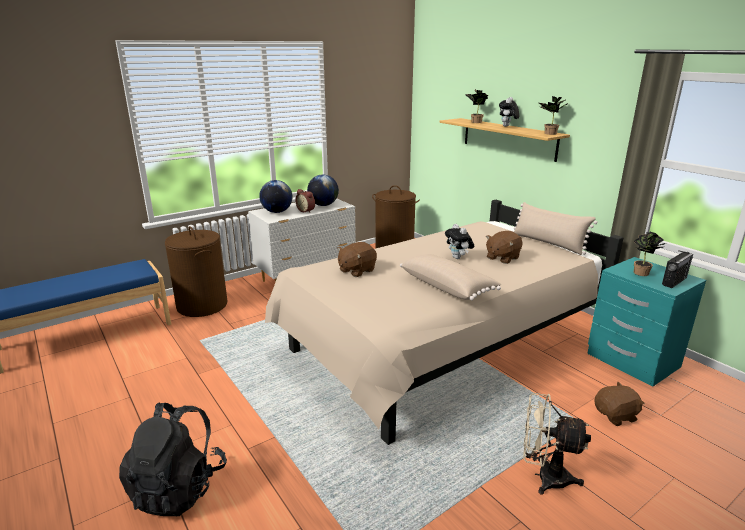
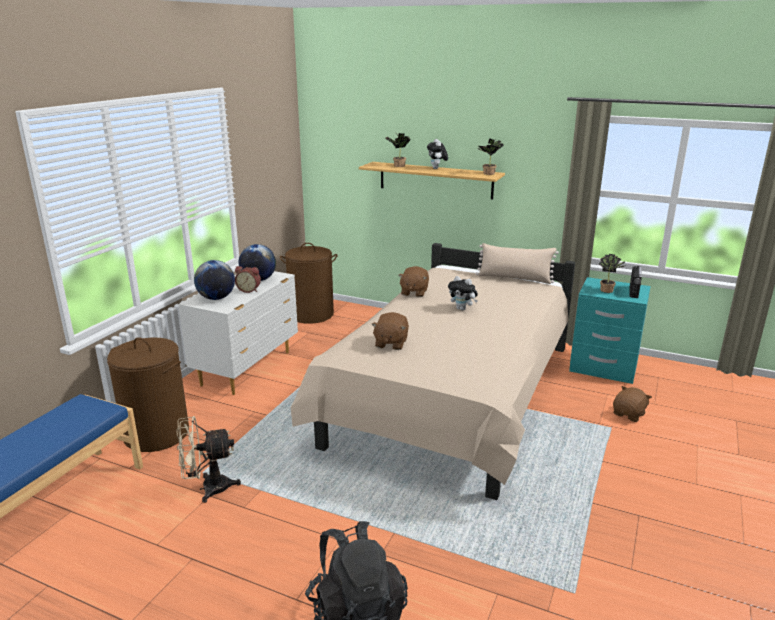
camera: 30 degrees left, 0 degrees up
(448, 287) = (488, 338): beige pillow -> none
(502, 258) = (497, 300): brown plush toy -> brown plush toy (414, 292)
(544, 476) = (625, 477): beige fan -> beige fan (208, 488)

